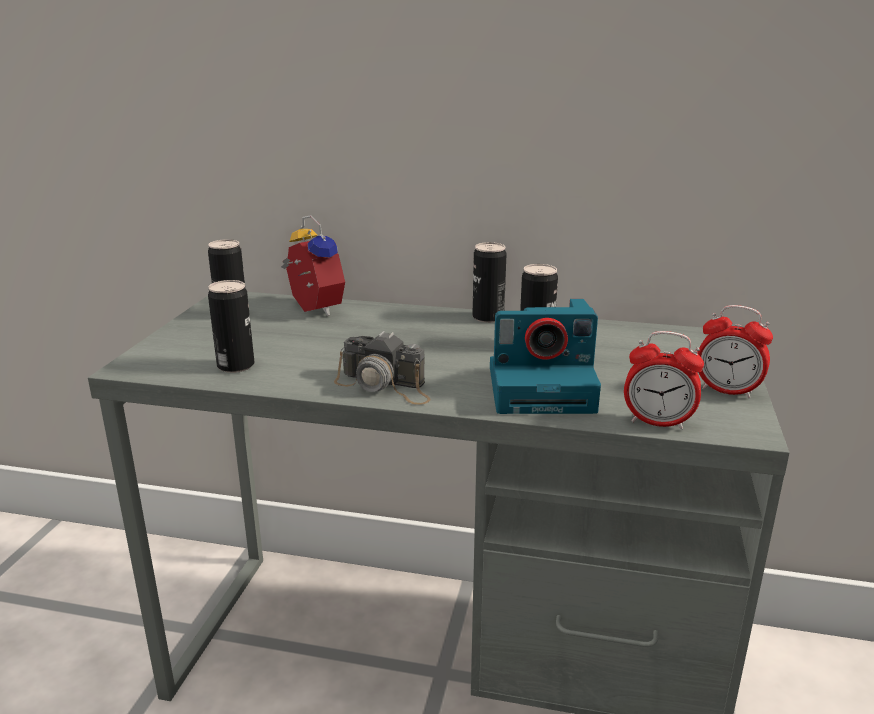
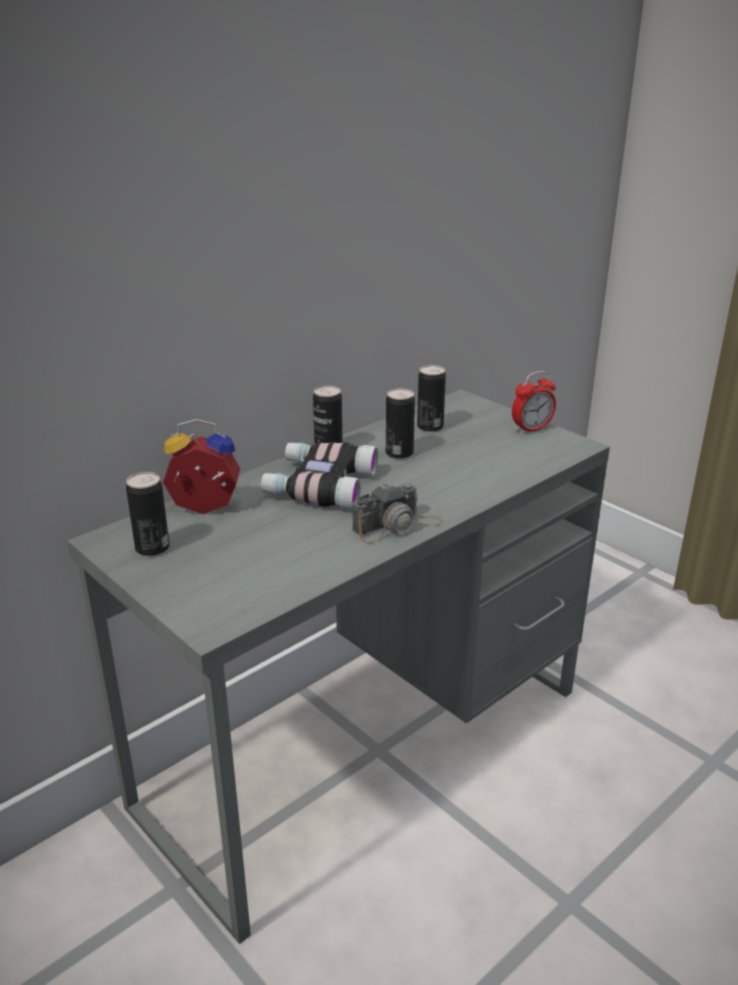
camera: 55 degrees left, 5 degrees up
(236, 366) = (279, 575): can -> can (430, 427)
(415, 333) = (319, 485): none -> binoculars
(543, 388) = (466, 476): camera -> none
(658, 422) = (546, 463): alarm clock -> none

